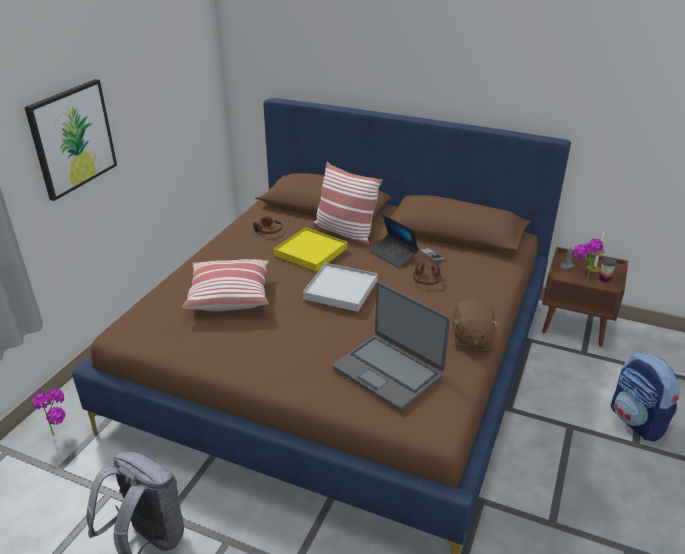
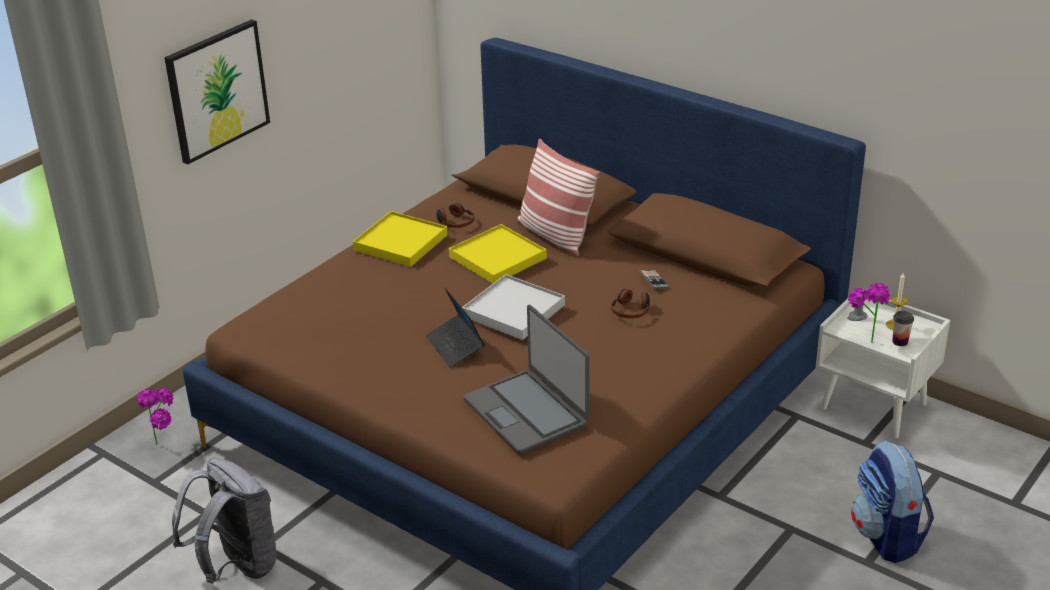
camera: 15 degrees right, 0 degrees up
(229, 295) = (376, 301): pillow -> none
(232, 249) = (401, 242): none -> yellow tray
(393, 255) = (604, 274): laptop -> laptop (455, 346)
(471, 339) = (647, 390): brown plush toy -> none
(575, 326) = (875, 406): brown nightstand -> white nightstand

